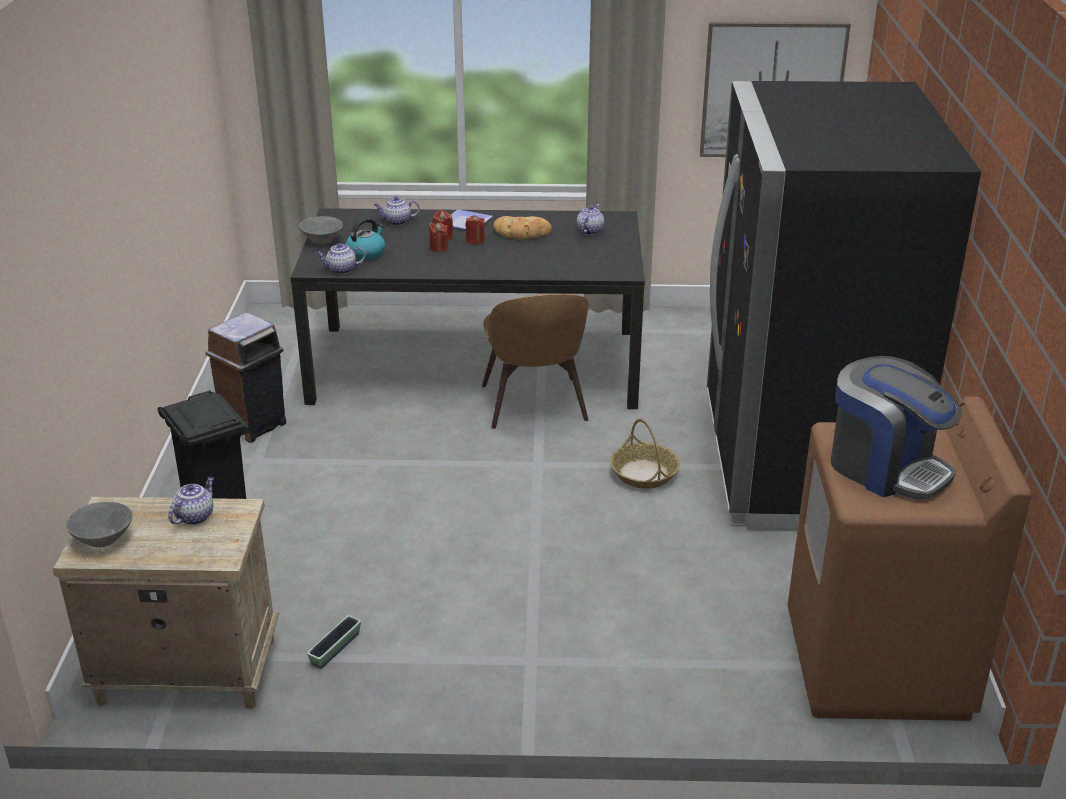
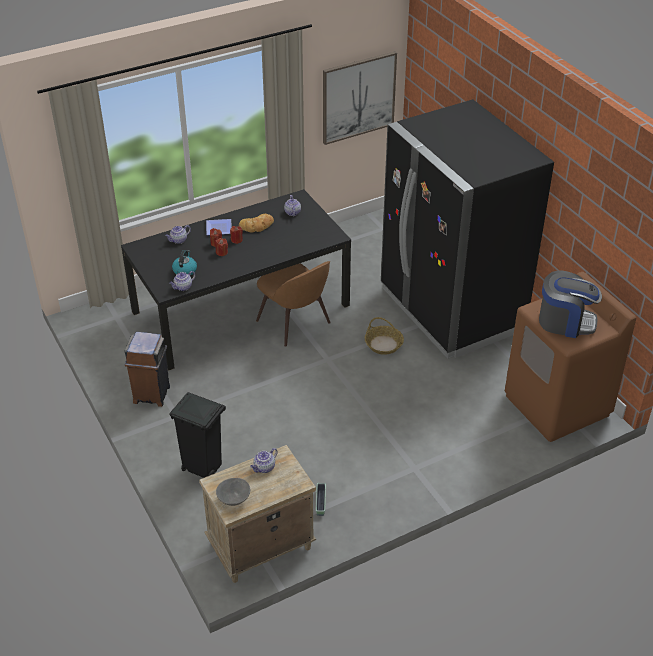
camera: 30 degrees left, 10 degrees up
(195, 516) = (264, 468): teapot -> teapot turned 135 degrees counterclockwise
(322, 241) = (150, 270): grey bowl -> none

